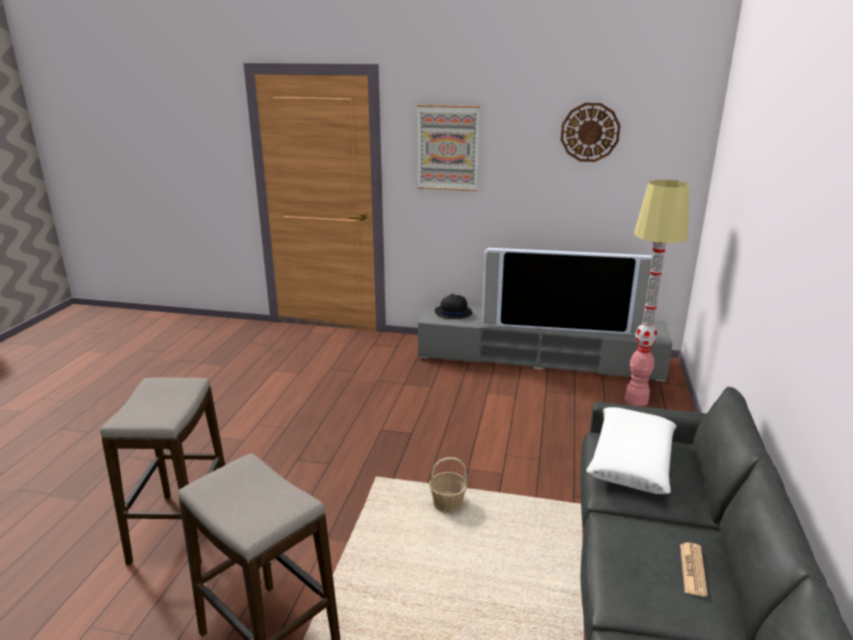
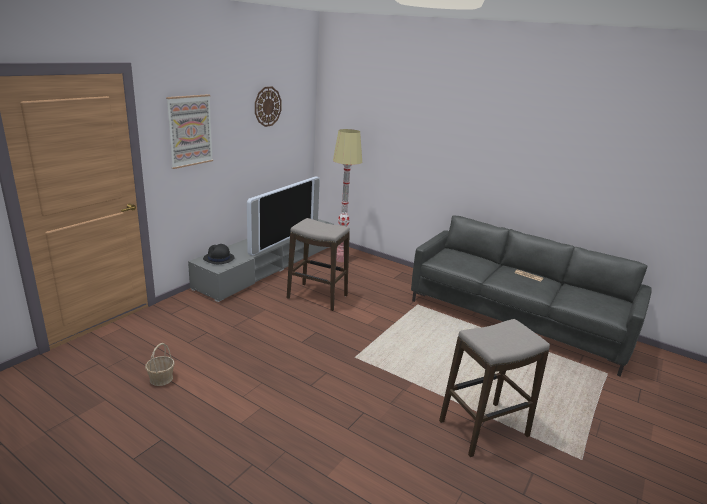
camera: 70 degrees left, 0 degrees up
(181, 529) = (362, 456): stool -> stool (317, 297)
(447, 503) = (395, 340): basket -> basket (161, 378)
(631, 460) = (457, 261): white pillow -> none

